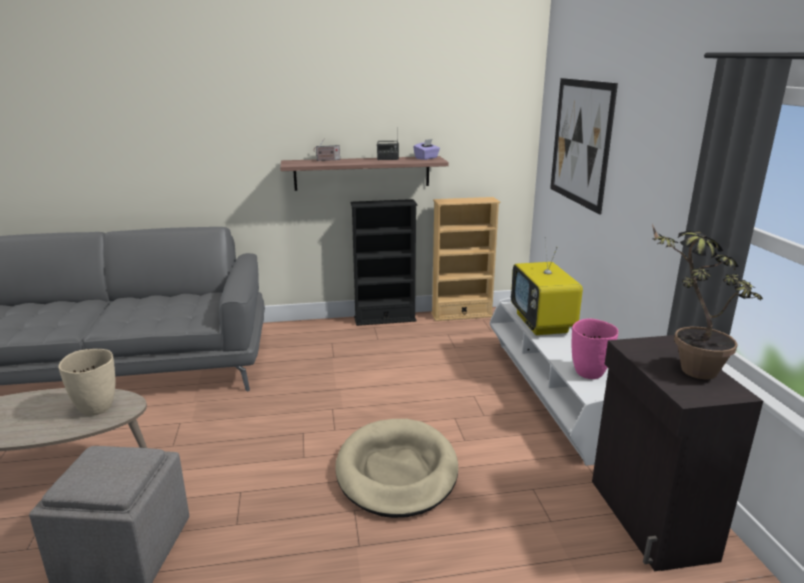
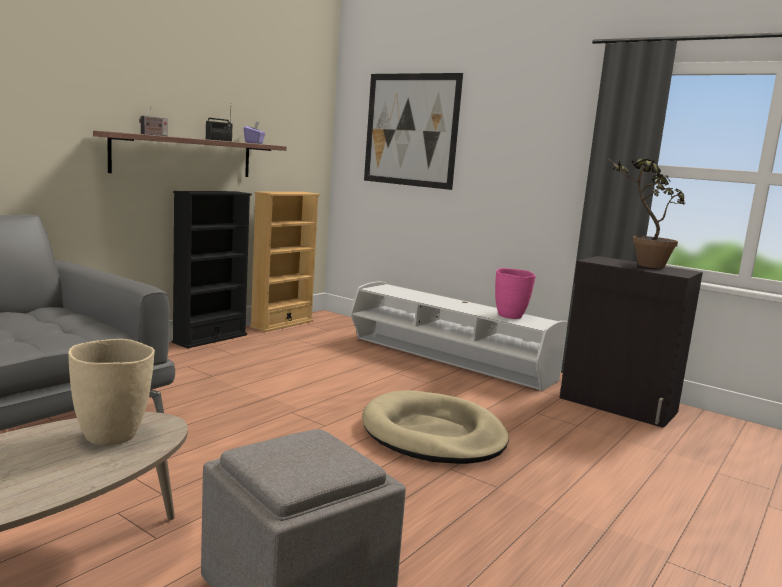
camera: 45 degrees left, 10 degrees down
(542, 323) = (420, 296): television -> none

